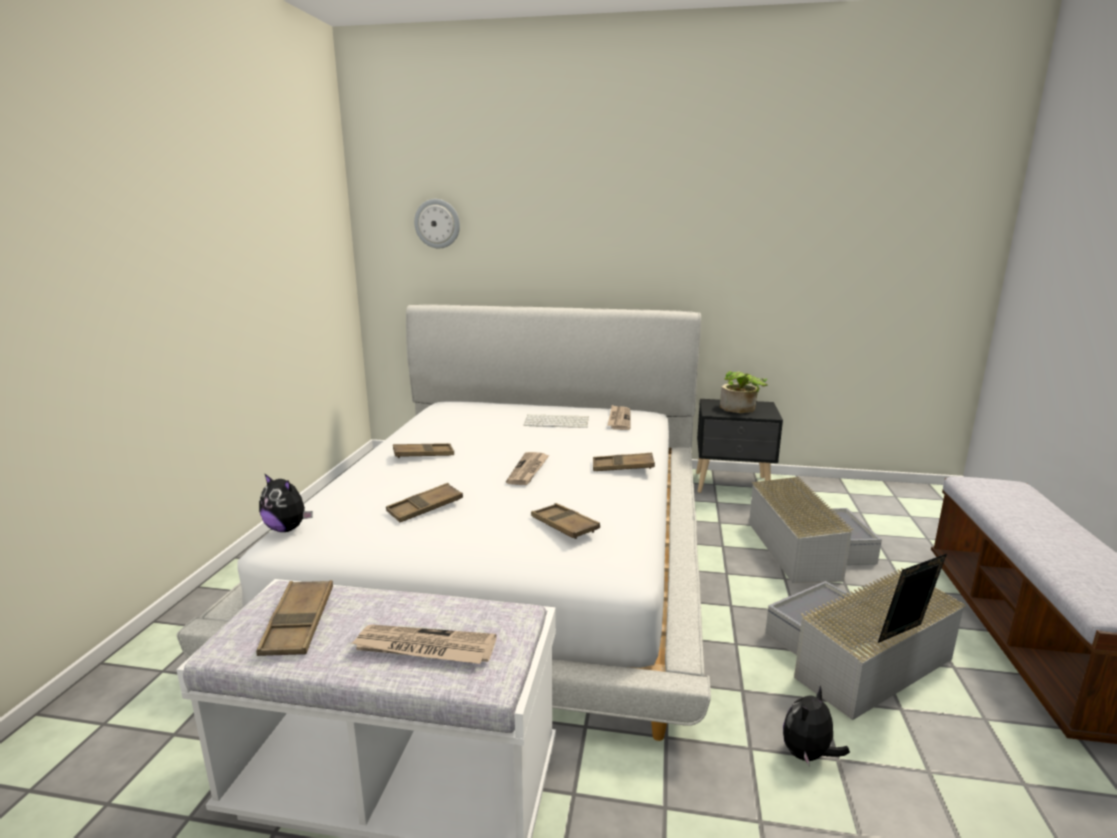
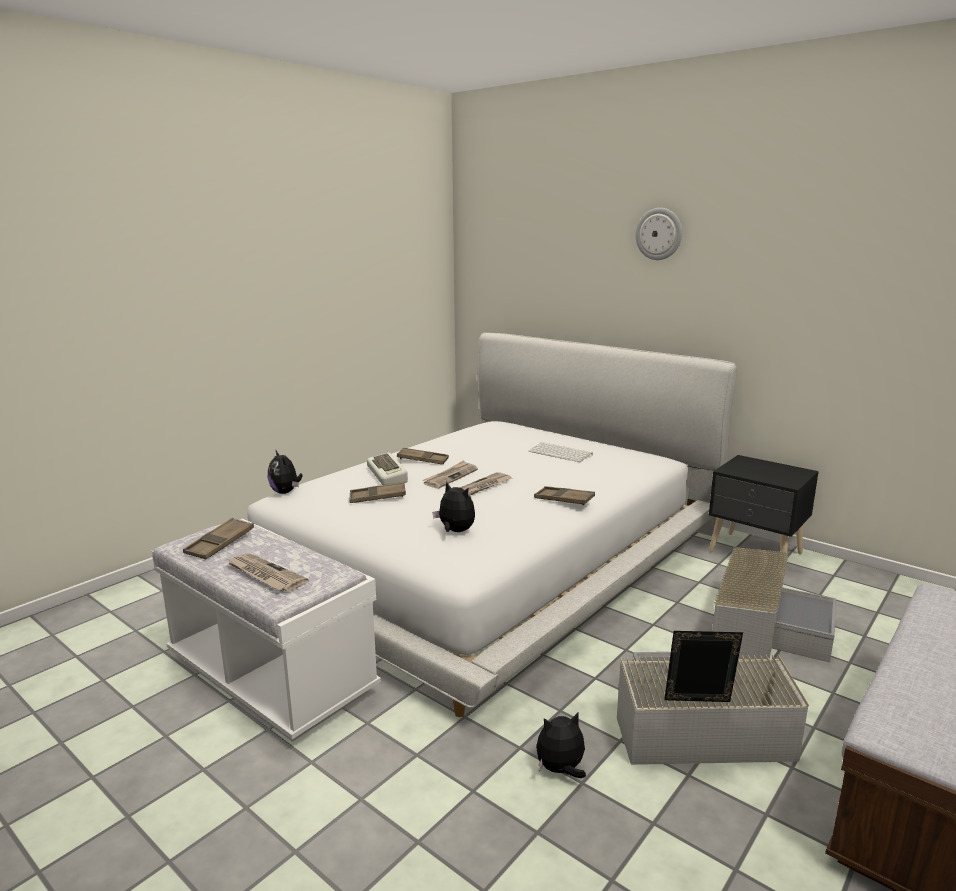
camera: 30 degrees right, 0 degrees up
(404, 478) = (388, 474): none -> keyboard
(437, 223) = (516, 261): wall clock -> wall clock (659, 234)
(564, 526) = (455, 531): brown tray -> plush toy
(619, 419) = (620, 460): newspaper -> newspaper (450, 476)
(741, 409) = (766, 472): potted plant -> none

